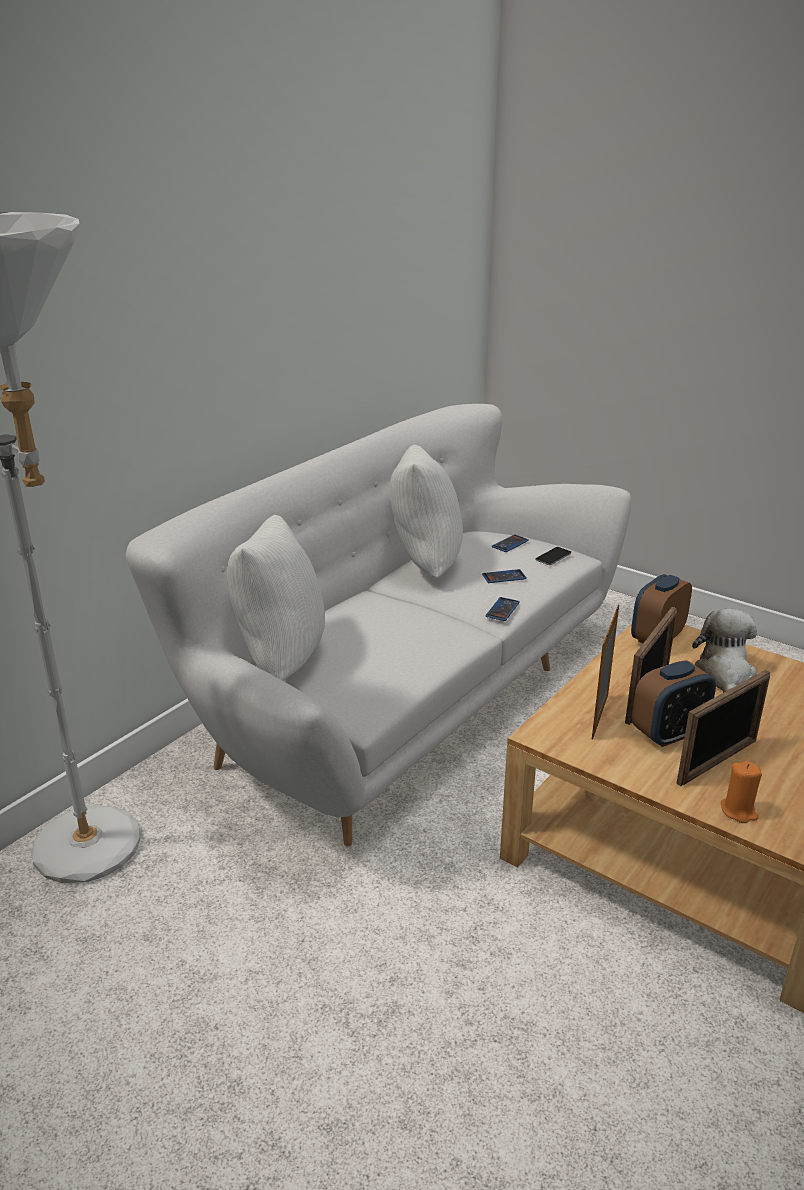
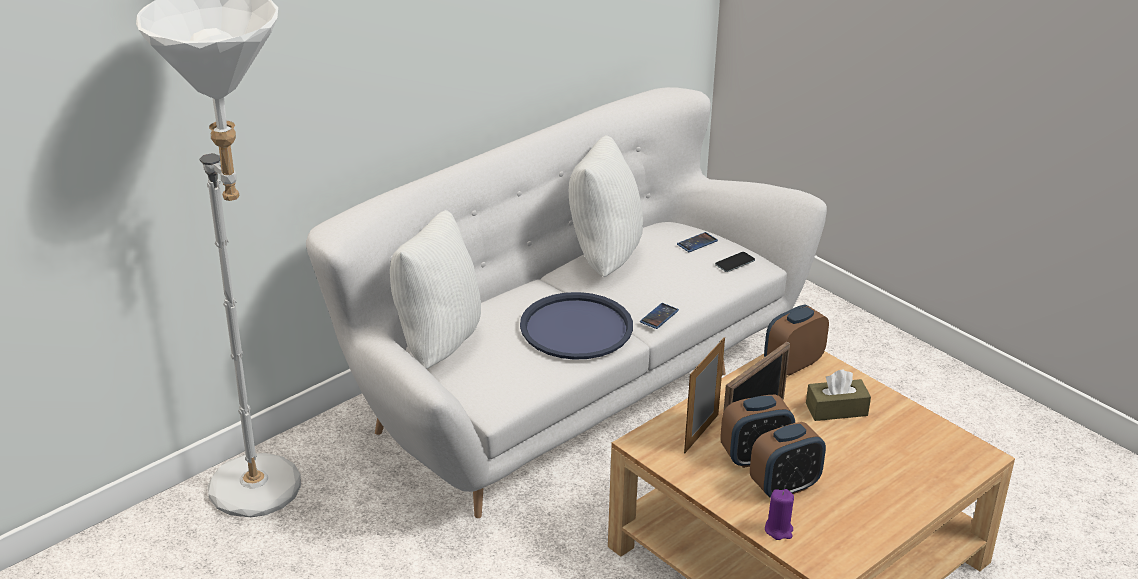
camera: 10 degrees right, 5 degrees up
(423, 628) = (576, 327): none -> blue tray
(504, 577) = (675, 280): phone -> none
(717, 762) = (784, 487): picture frame -> alarm clock
(724, 676) = (836, 409): plush toy -> brown tissue box
(738, 811) = (779, 530): orange candle -> purple candle

